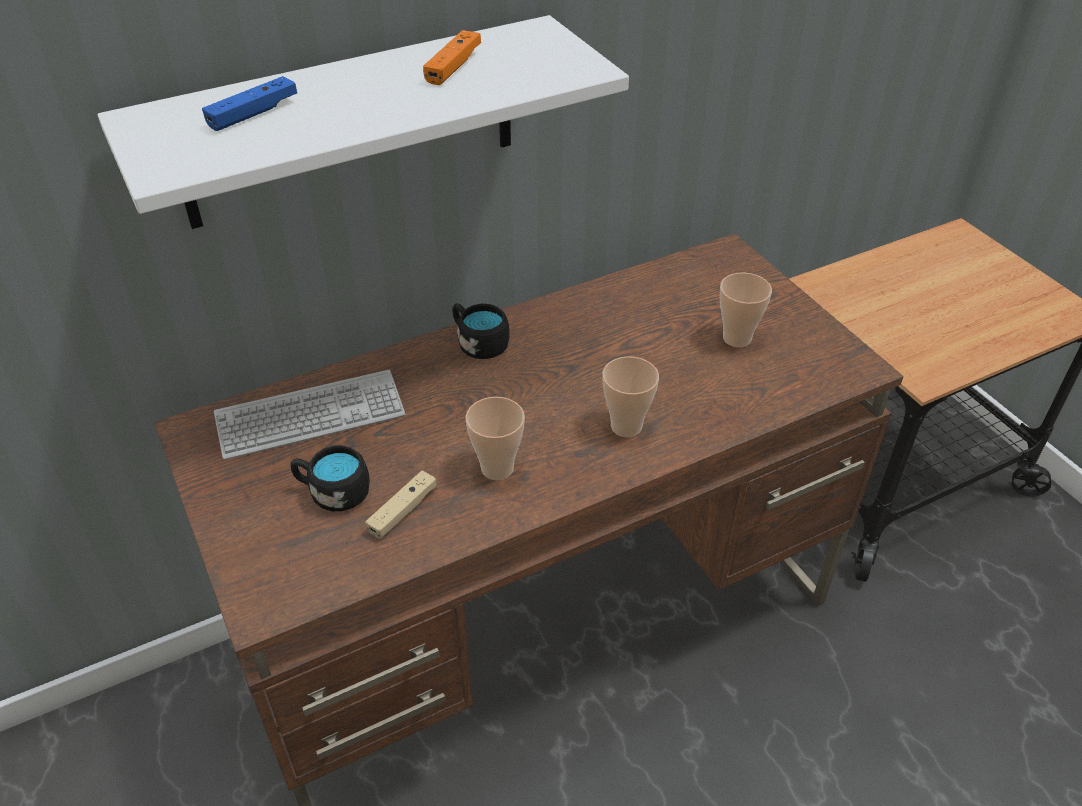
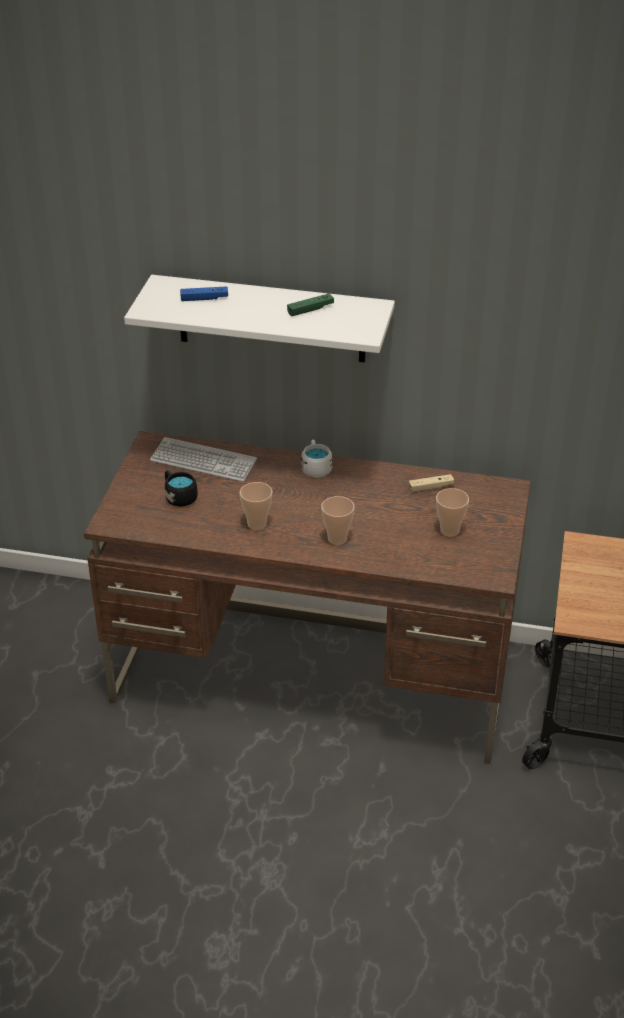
camera: 40 degrees right, 5 degrees down
(403, 511) = (198, 519): beige game controller -> beige game controller (431, 487)
(453, 67) = (310, 309): orange game controller -> green game controller
(478, 343) = (315, 467): black mug -> white mug

